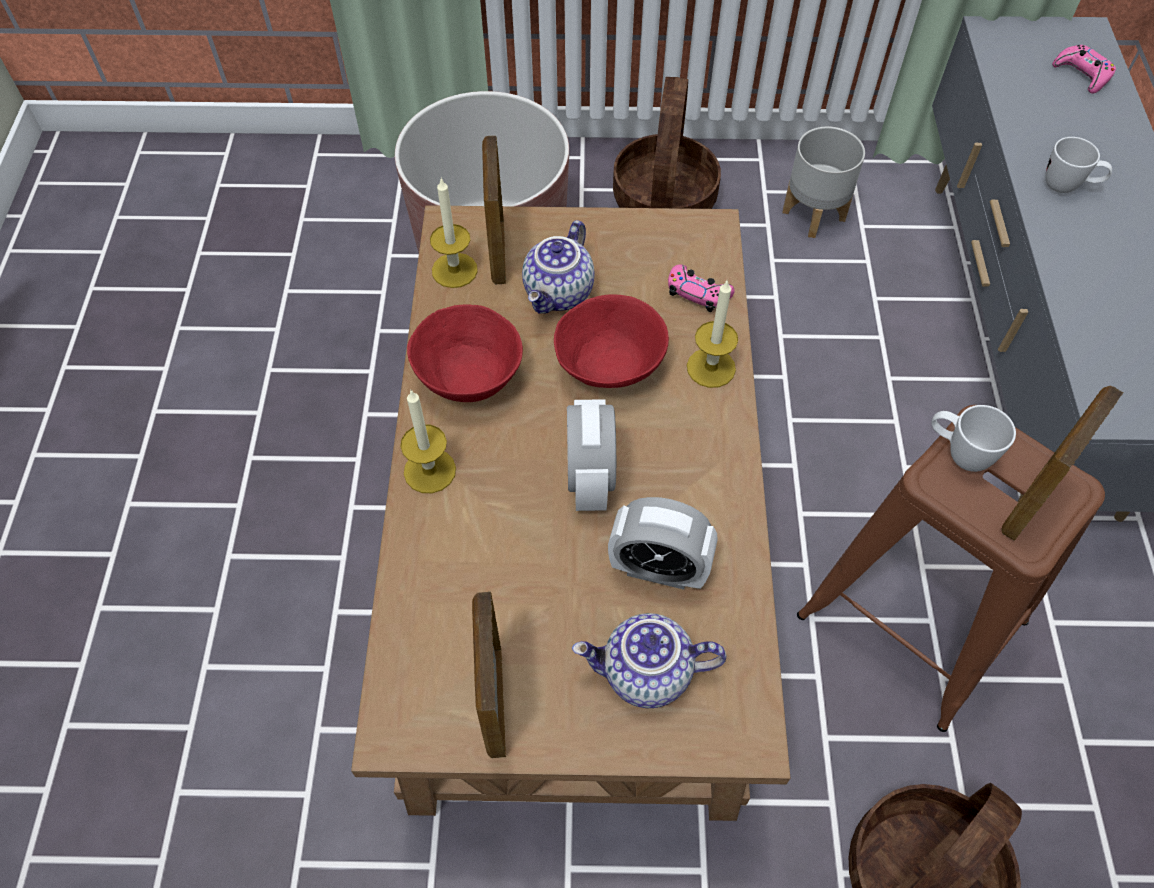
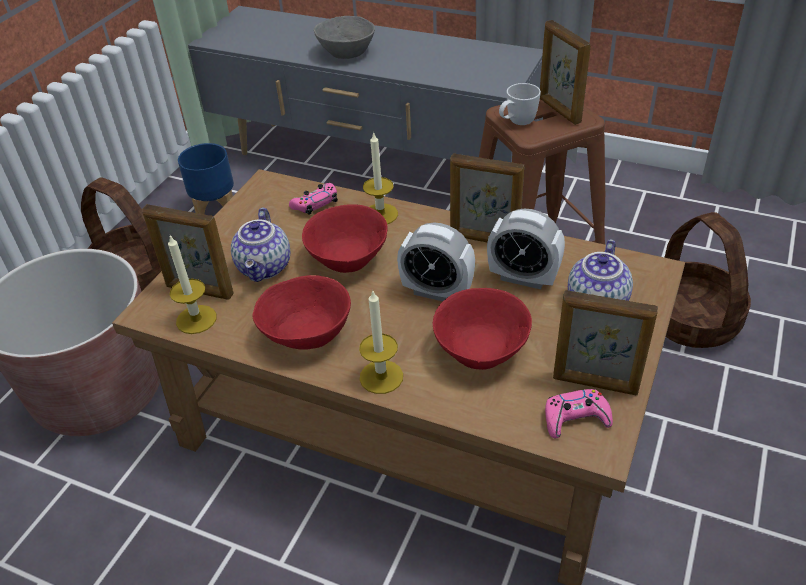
camera: 65 degrees left, 15 degrees down
(507, 557) = (480, 350): none -> red bowl
(560, 294) = (265, 267): teapot -> teapot turned 45 degrees clockwise
(658, 569) = (523, 278): alarm clock -> alarm clock turned 75 degrees clockwise
(715, 500) = (484, 240): none -> picture frame
(814, 214) = (216, 209): grey planter -> blue planter
(1068, 187) = (347, 53): white mug -> grey bowl
(1082, 74) = (272, 24): pink game controller -> pink game controller (575, 418)

